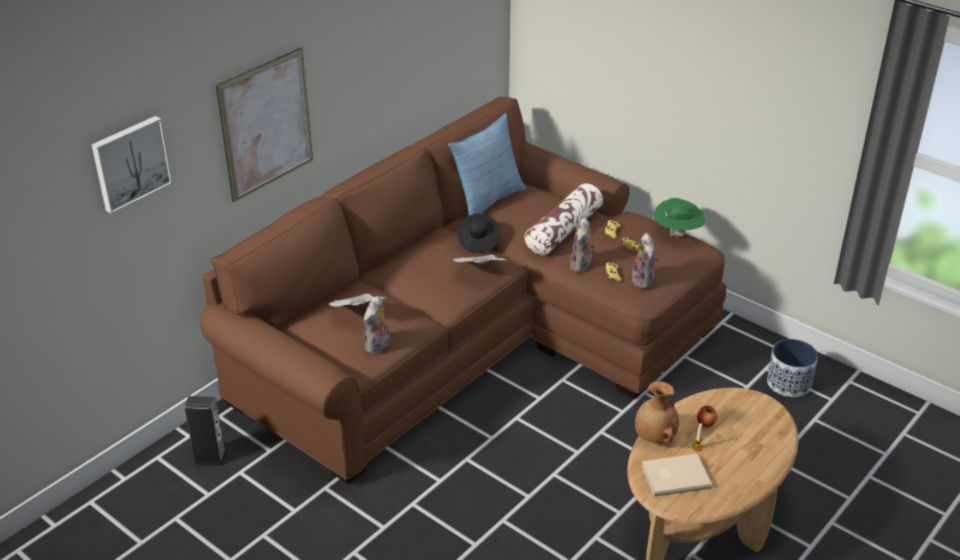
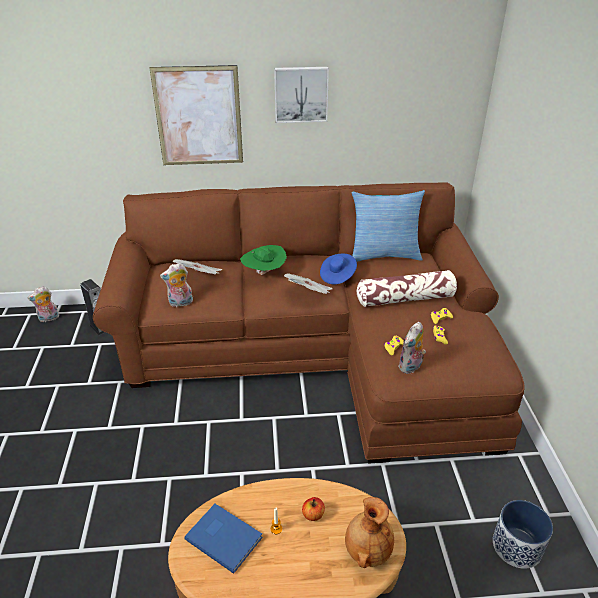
camera: 45 degrees right, 0 degrees up
(130, 163) = (70, 99): picture -> picture (301, 94)
(478, 242) = (337, 276): black hat -> blue hat
(582, 266) = (381, 329): plush toy -> plush toy (48, 319)
(654, 436) = (259, 492): brown vase -> brown vase (367, 551)
(674, 476) = (224, 537): beige book -> blue book
(677, 234) = (493, 349): green hat -> green hat (264, 273)

